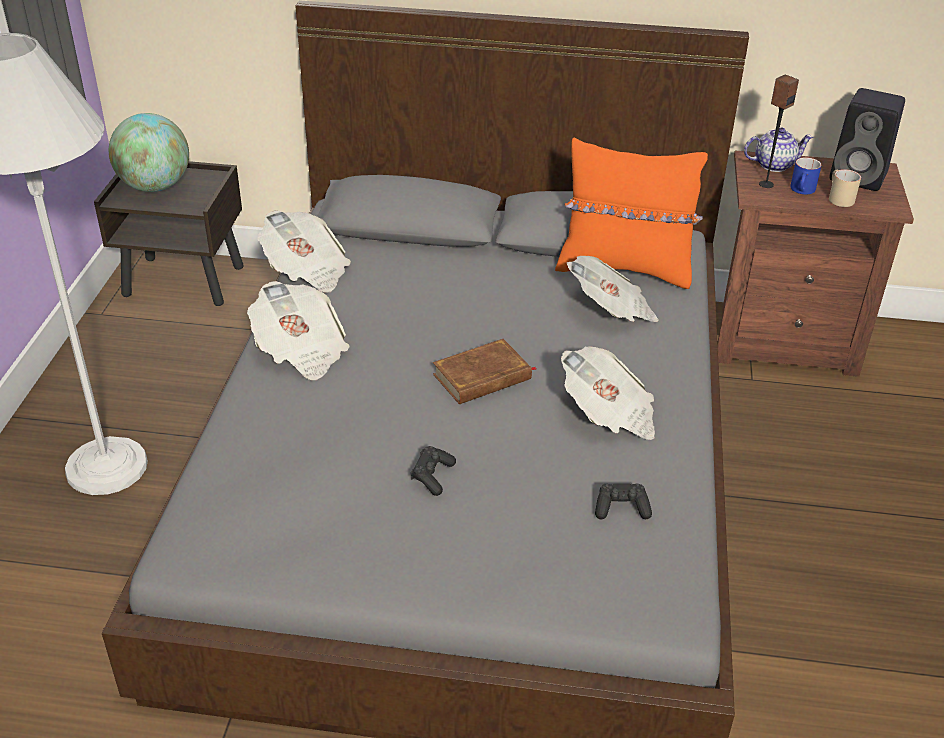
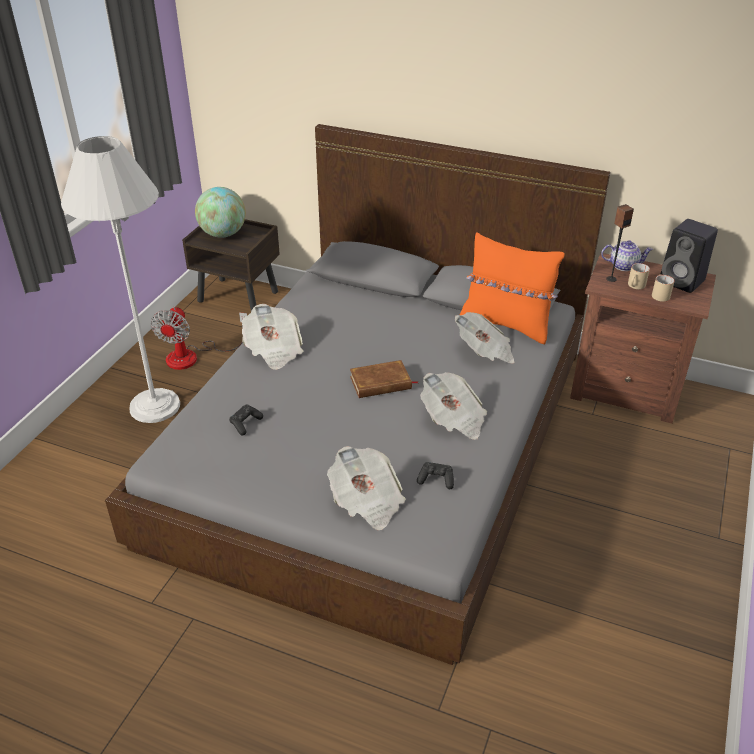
camera: 15 degrees right, 0 degrees up
(142, 380) = (193, 356): none -> fan
(307, 271) = (297, 300): newspaper -> newspaper (367, 502)
(432, 476) = (324, 440): black game controller -> black game controller (245, 424)
(802, 191) = (635, 286): blue mug -> beige mug

